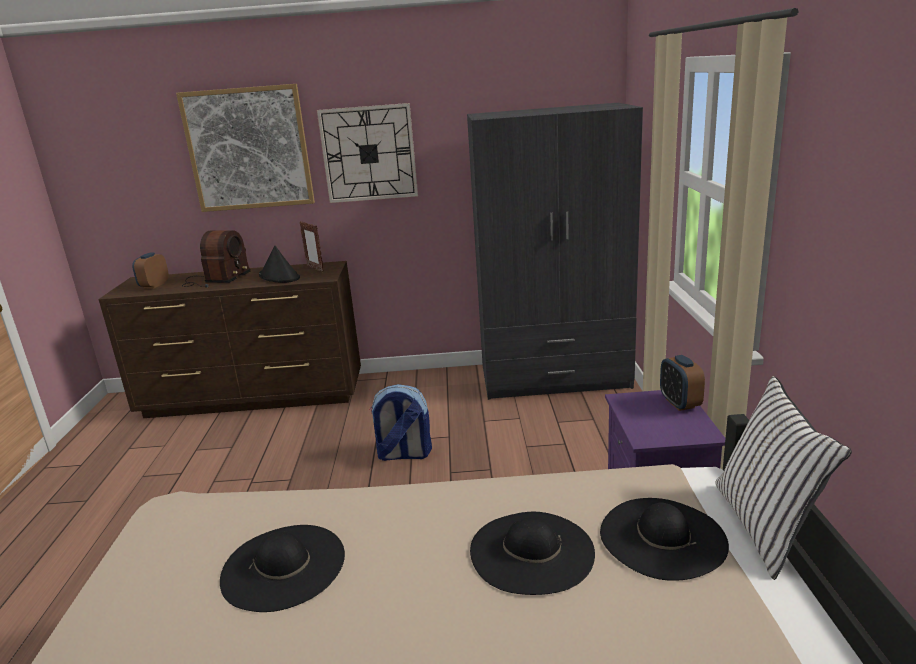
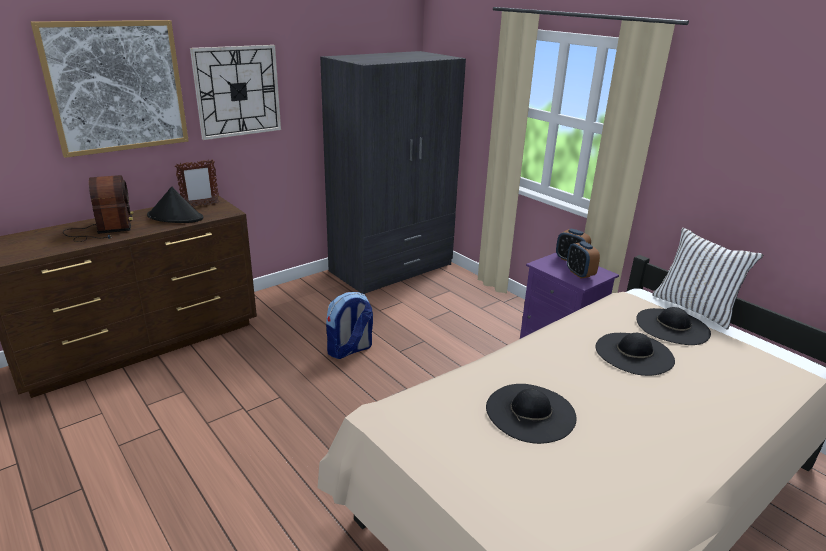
camera: 40 degrees left, 5 degrees up
(154, 285) = (30, 246): alarm clock -> alarm clock (580, 274)
(315, 269) = (200, 205): picture frame -> picture frame turned 45 degrees counterclockwise

